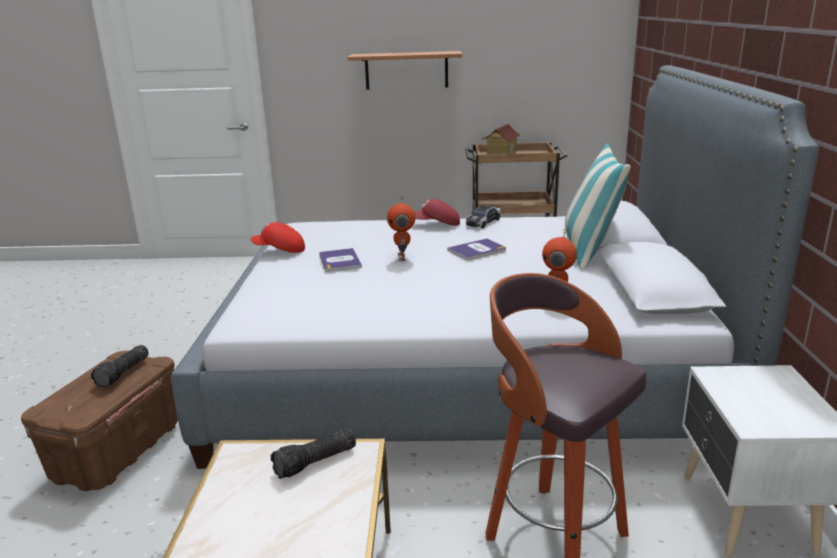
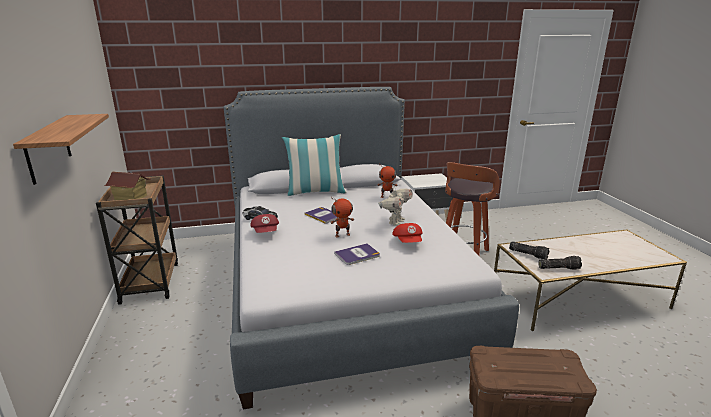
camera: 105 degrees left, 0 degrees up
(124, 373) = (510, 360): flashlight -> flashlight (558, 268)
(279, 250) = (342, 285): red cap -> red cap (408, 242)
(430, 292) = (395, 222): none -> toy robot

